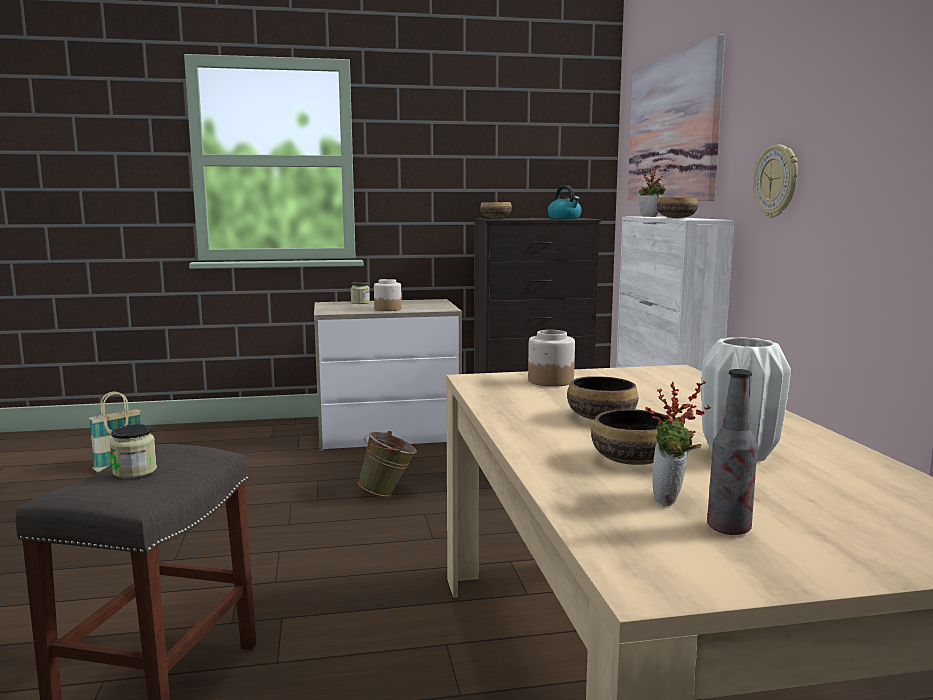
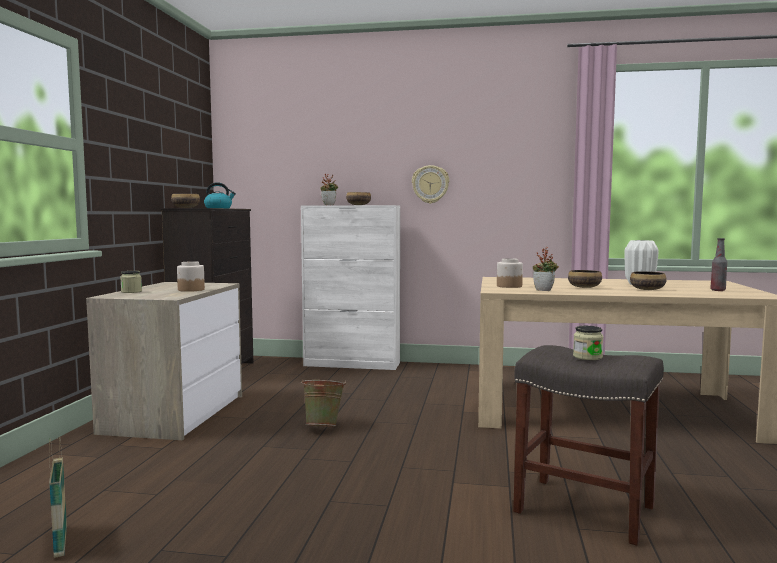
camera: 70 degrees left, 5 degrees down
(671, 500) = (693, 291): potted plant -> potted plant (544, 290)
(673, 128) = (306, 148): picture -> none

